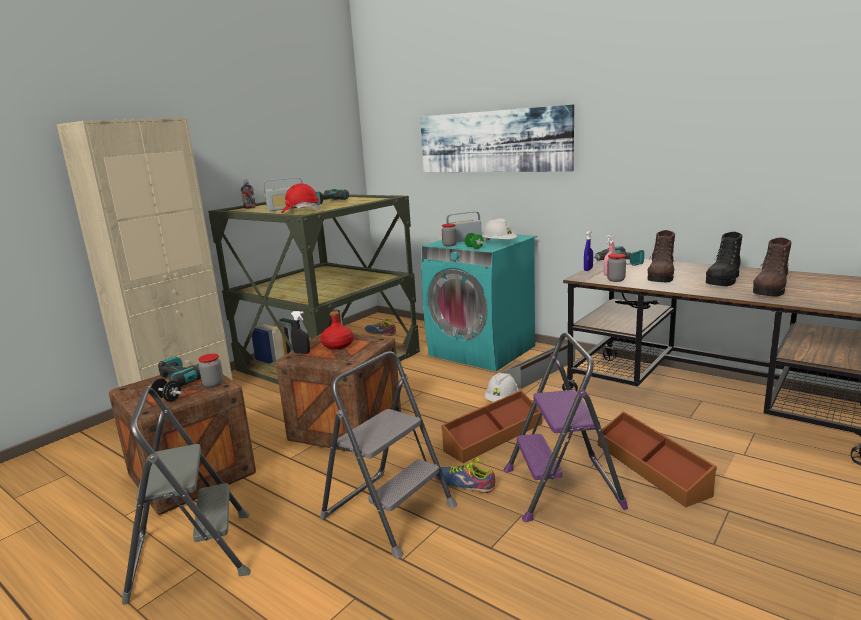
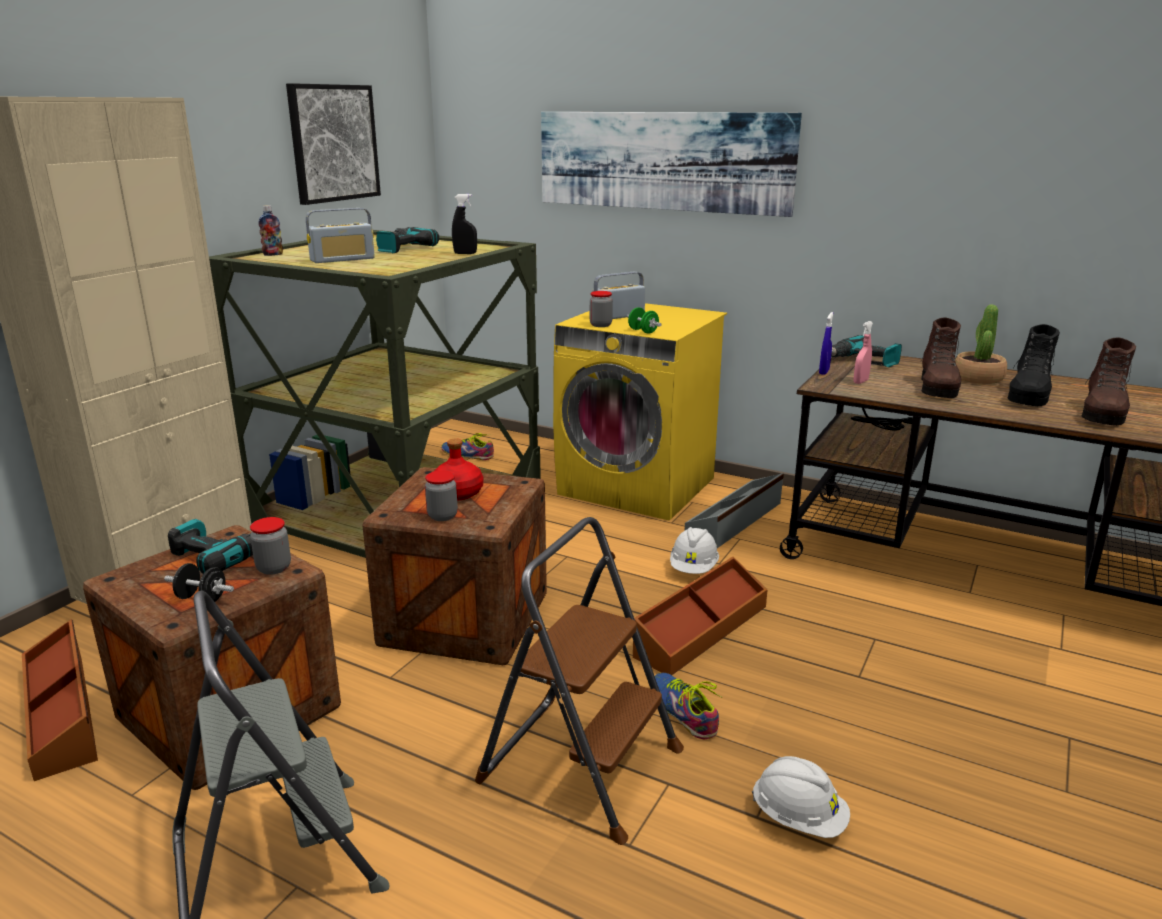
camera: 10 degrees left, 5 degrees up
(293, 142) = (333, 143): none -> picture
(301, 211) = (373, 265): red hard hat -> none
(302, 353) = (402, 507): black spray bottle -> black spray bottle (465, 253)
(385, 509) = (574, 761): grey step ladder -> brown step ladder
(464, 484) = (683, 711): shoe -> shoe turned 45 degrees clockwise
(484, 350) = (639, 485): turquoise washing machine -> yellow washing machine
(499, 243) = (678, 324): white hard hat -> white hard hat (798, 818)
(567, 488) = (837, 711): purple step ladder -> none
(615, 280) = (875, 392): jar -> jar (442, 516)
(652, 468) = (945, 675): brown storage box -> brown storage box (63, 712)
(694, 270) = (977, 378): none -> potted plant

